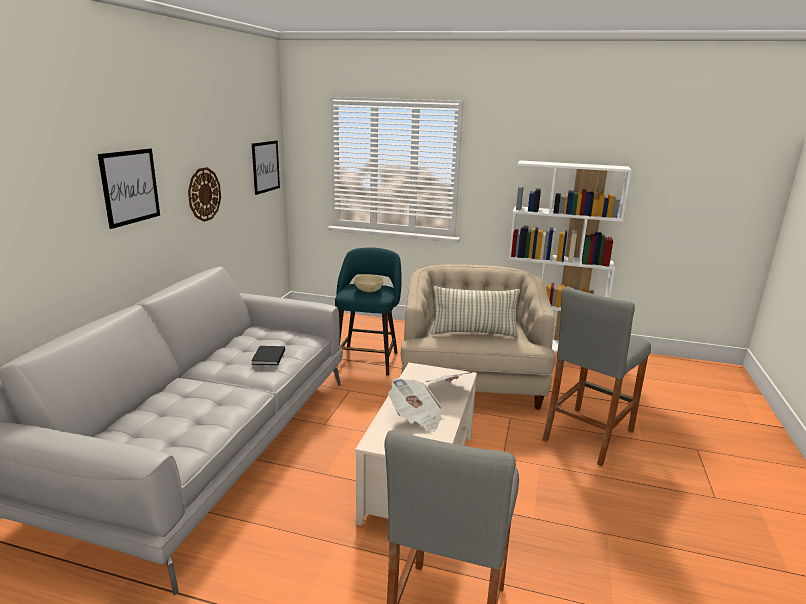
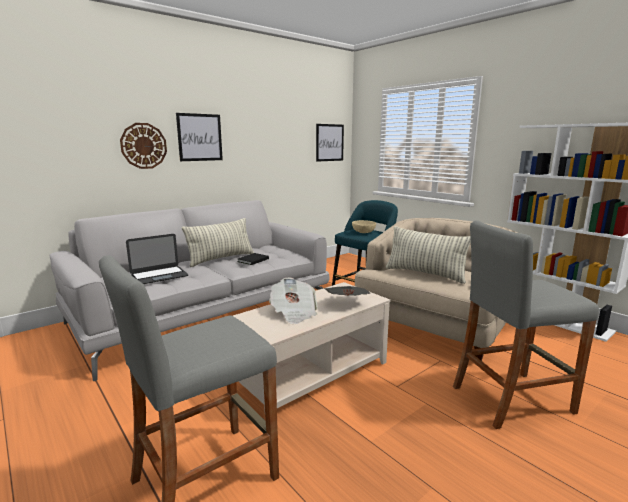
camera: 35 degrees right, 5 degrees down
(178, 415) = (159, 275): none -> laptop
(204, 194) = (265, 153): wall clock -> wall clock (143, 146)
(219, 365) = (221, 259): none -> pillow

